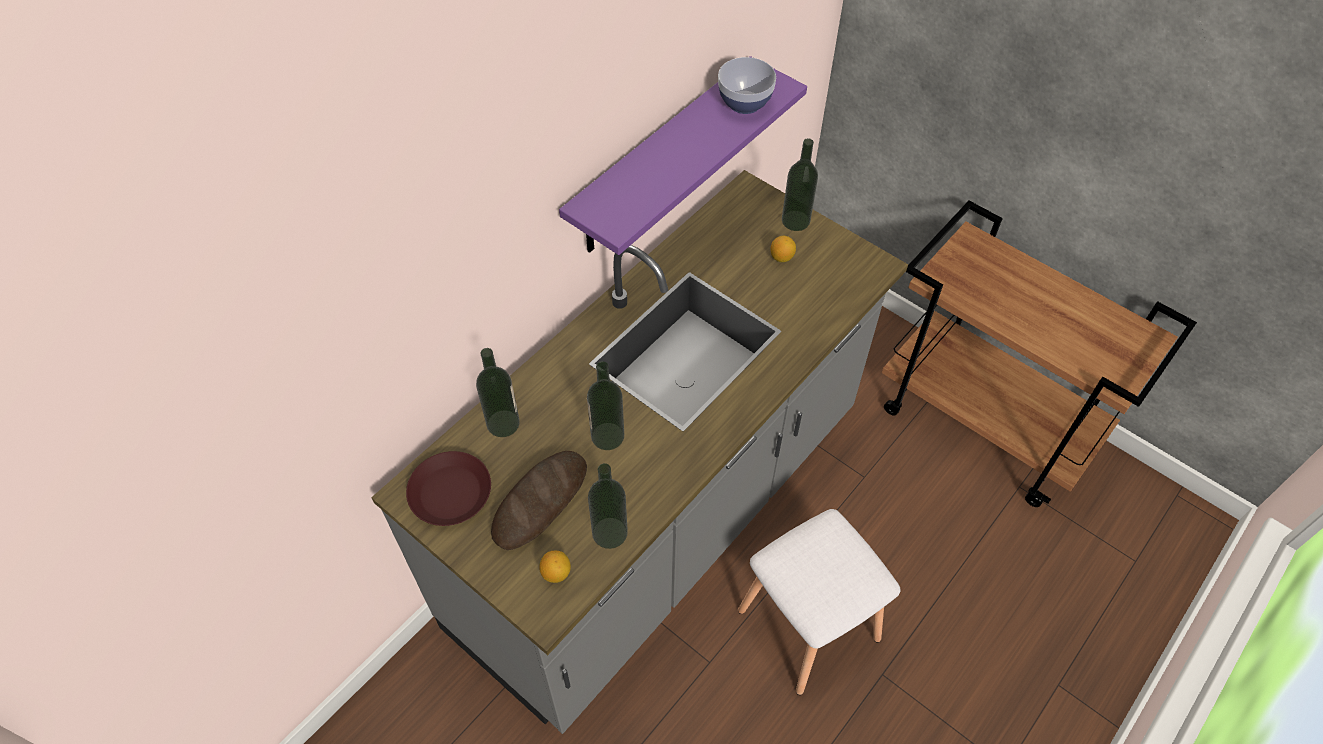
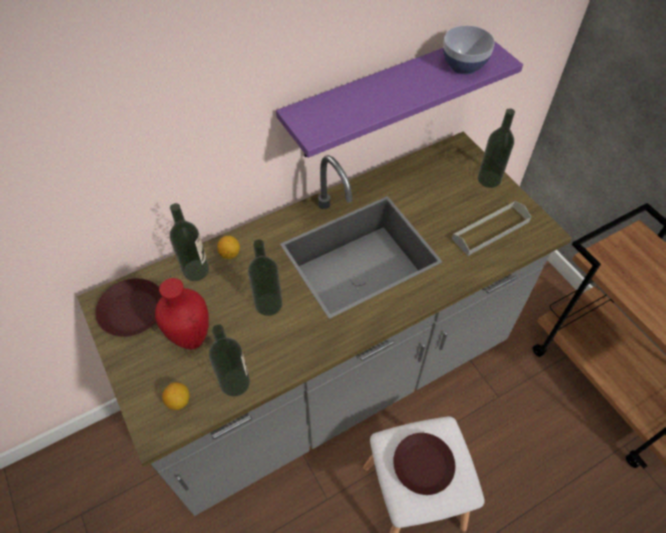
camera: 20 degrees right, 0 degrees up
(540, 502) = (194, 340): bread -> red vase
(781, 257) = (466, 204): lemon -> lemon (230, 254)
(819, 280) = (490, 230): none -> grey tray
(821, 570) = (422, 464): none -> brown plate

